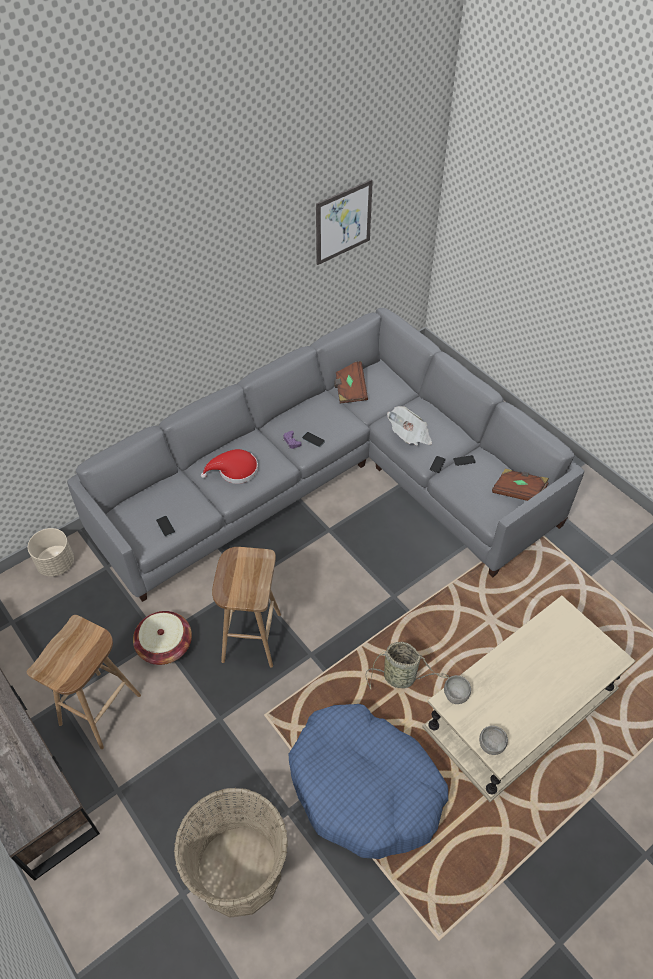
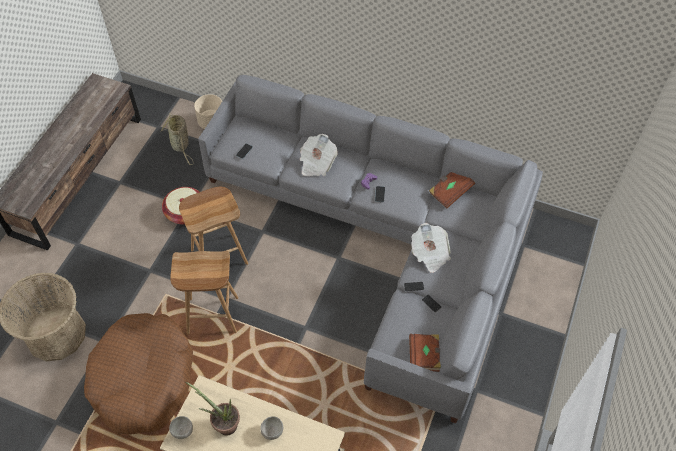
camera: 60 degrees right, 5 degrees up
(100, 711) = (123, 205): brown stool -> brown stool (212, 316)
(234, 471) = (316, 163): red hat -> newspaper
(343, 222) = (522, 70): picture -> none
(365, 787) = (143, 379): blue dog bed -> brown dog bed
(401, 677) = (239, 364): basket -> basket (181, 146)
(455, 695) = (211, 391): grey bowl -> grey bowl (272, 431)
(501, 700) = (223, 423): none -> potted plant

